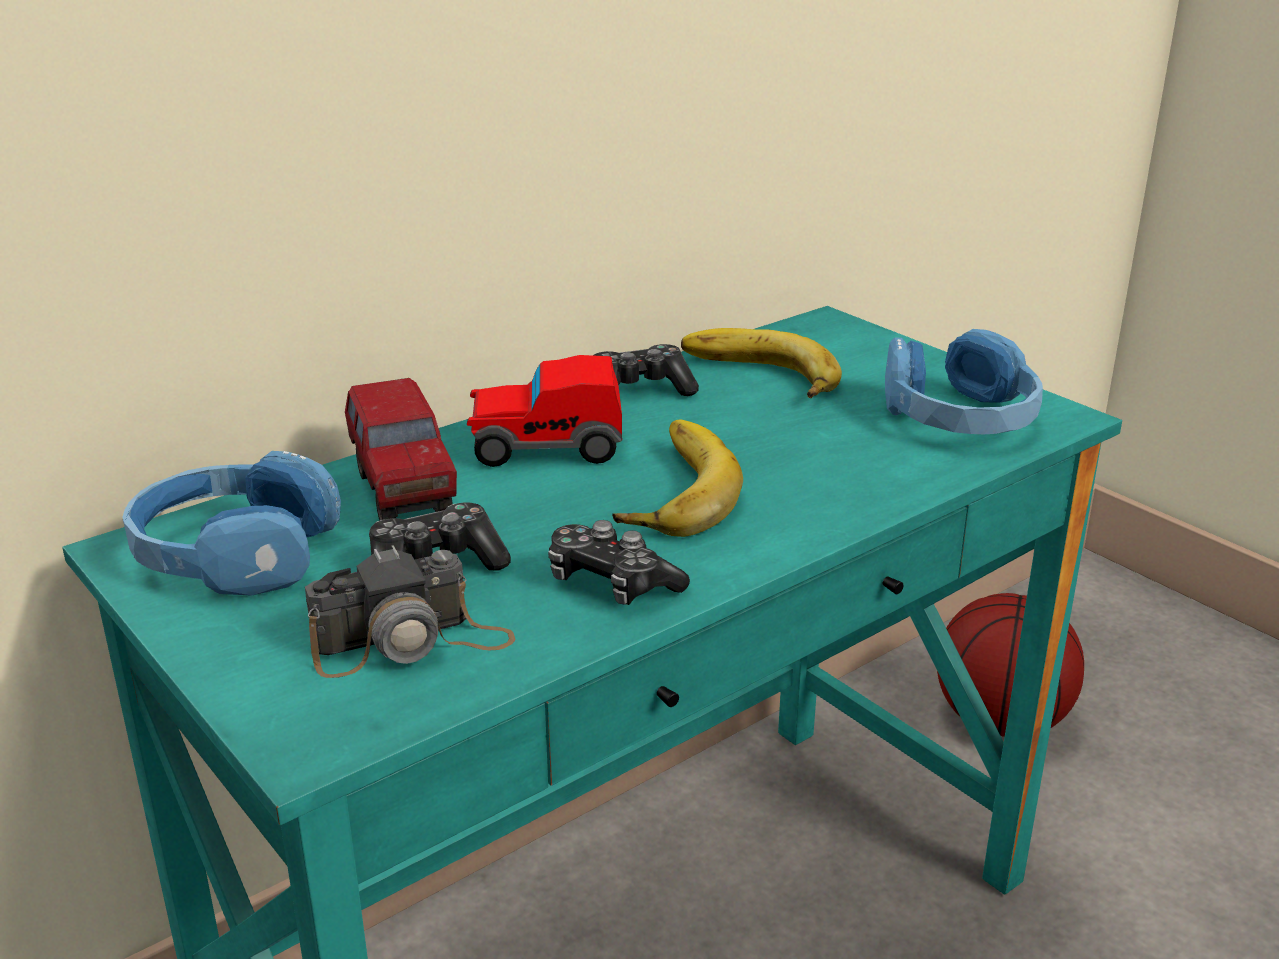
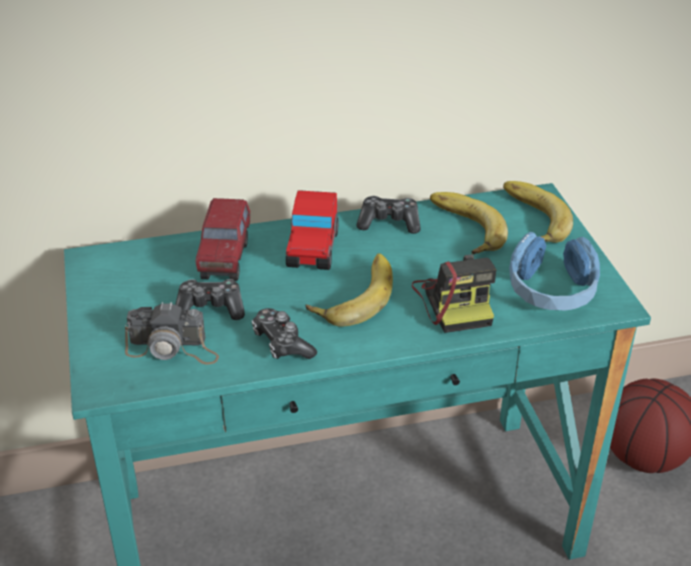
camera: 25 degrees right, 10 degrees up
(234, 555) = (129, 275): blue headphones -> none
(546, 448) = (312, 249): toy car -> toy car turned 105 degrees counterclockwise
(837, 462) = (455, 301): none -> camera
(839, 348) = (529, 219): none -> banana

